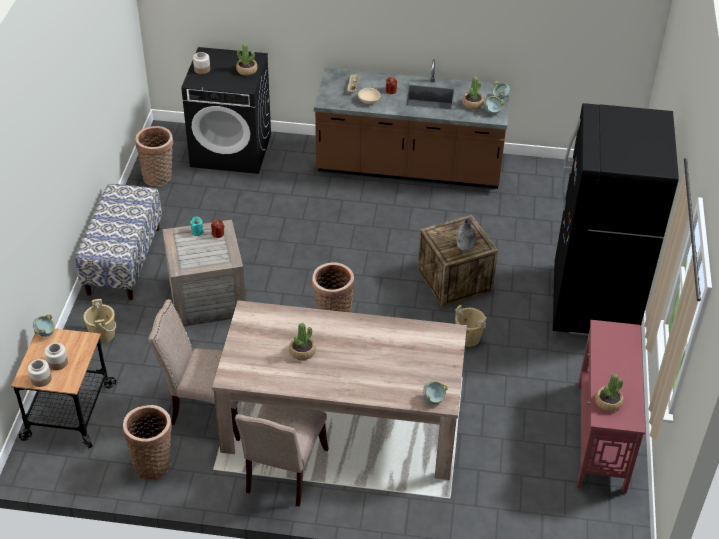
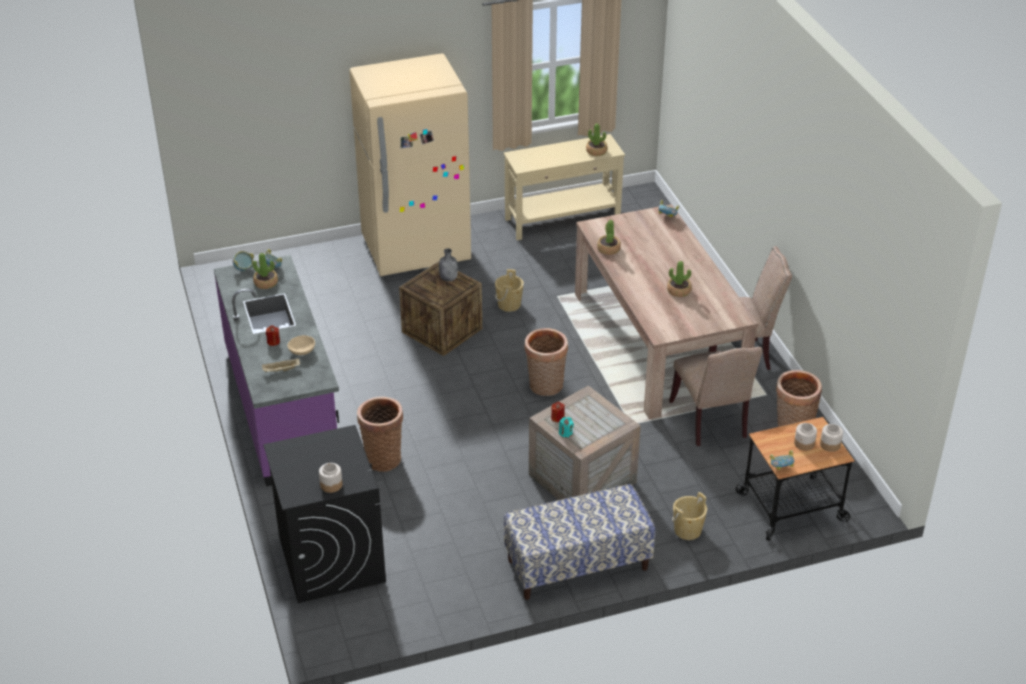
camera: 115 degrees left, 5 degrees down
(159, 177) = (421, 601): basket -> basket (383, 457)
(247, 70) = (311, 447): potted plant -> potted plant (608, 249)
(409, 167) = (283, 407): brown counter -> purple counter
(593, 303) = (416, 250): black fridge -> beige fridge
(600, 436) = (563, 220): red console table -> beige console table

